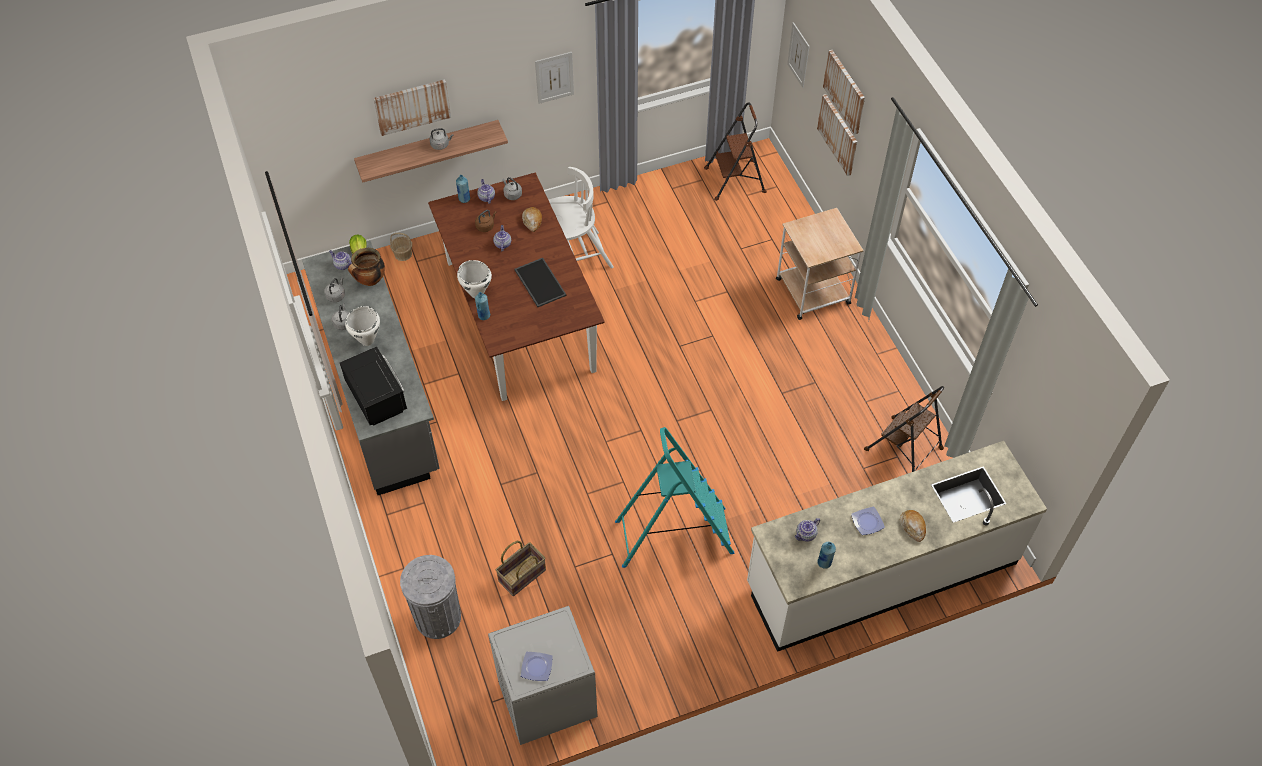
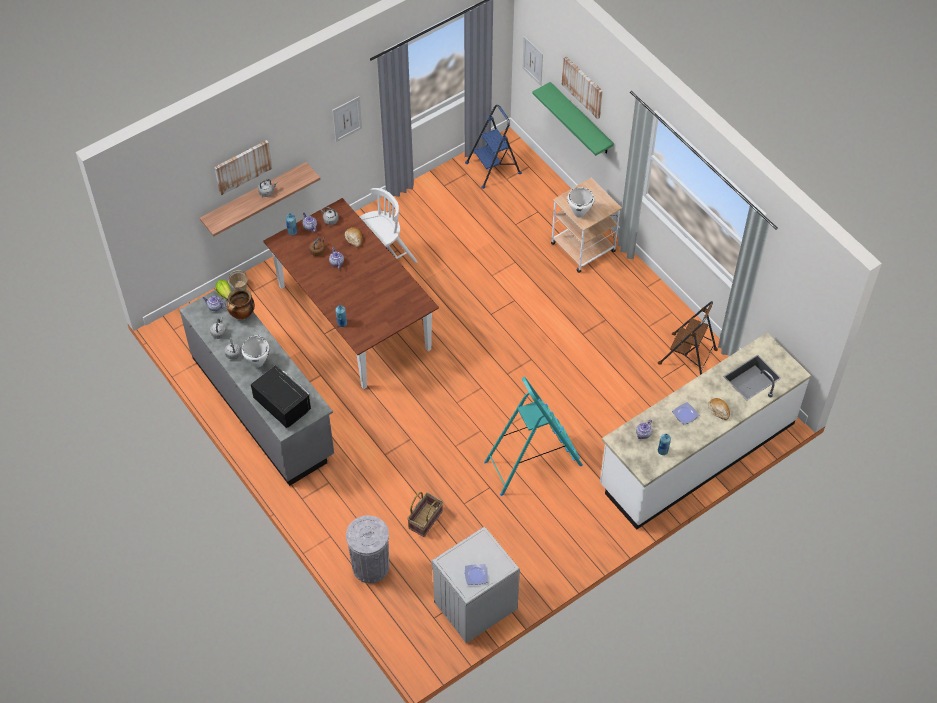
camera: 15 degrees left, 0 degrees up
(476, 293) = (330, 306): white cooking pot -> white cooking pot (579, 213)
(539, 282) = (376, 287): tray -> none
(737, 179) = (494, 167): brown step ladder -> blue step ladder
(838, 134) = (581, 119): picture -> green shelf

